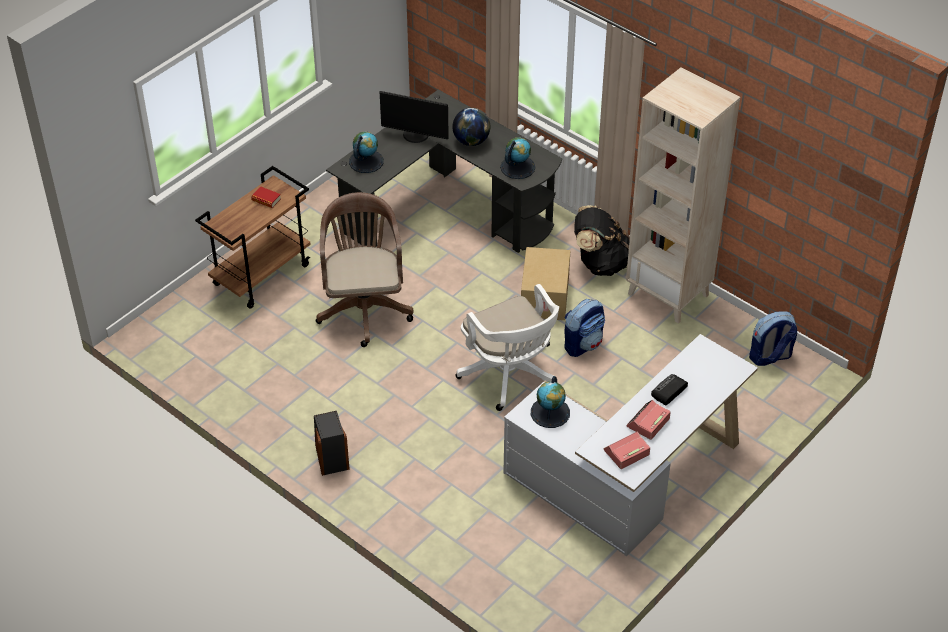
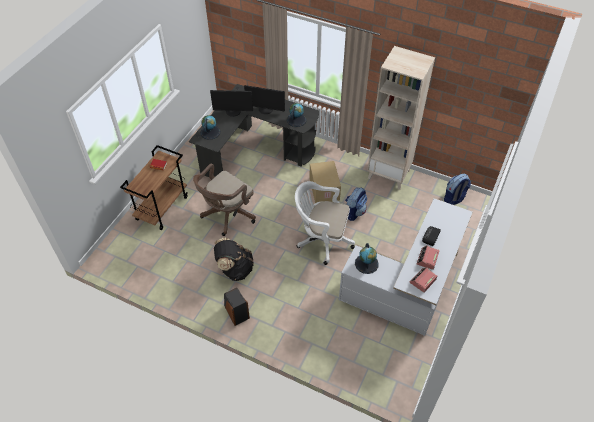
camera: 15 degrees left, 5 degrees up
(364, 307) = (227, 215): brown office chair -> brown office chair turned 120 degrees counterclockwise
(471, 141) = (265, 109): globe -> monitor
(510, 376) = (322, 240): white office chair -> white office chair turned 150 degrees clockwise
(599, 263) = (346, 163): black backpack -> black backpack (235, 269)

